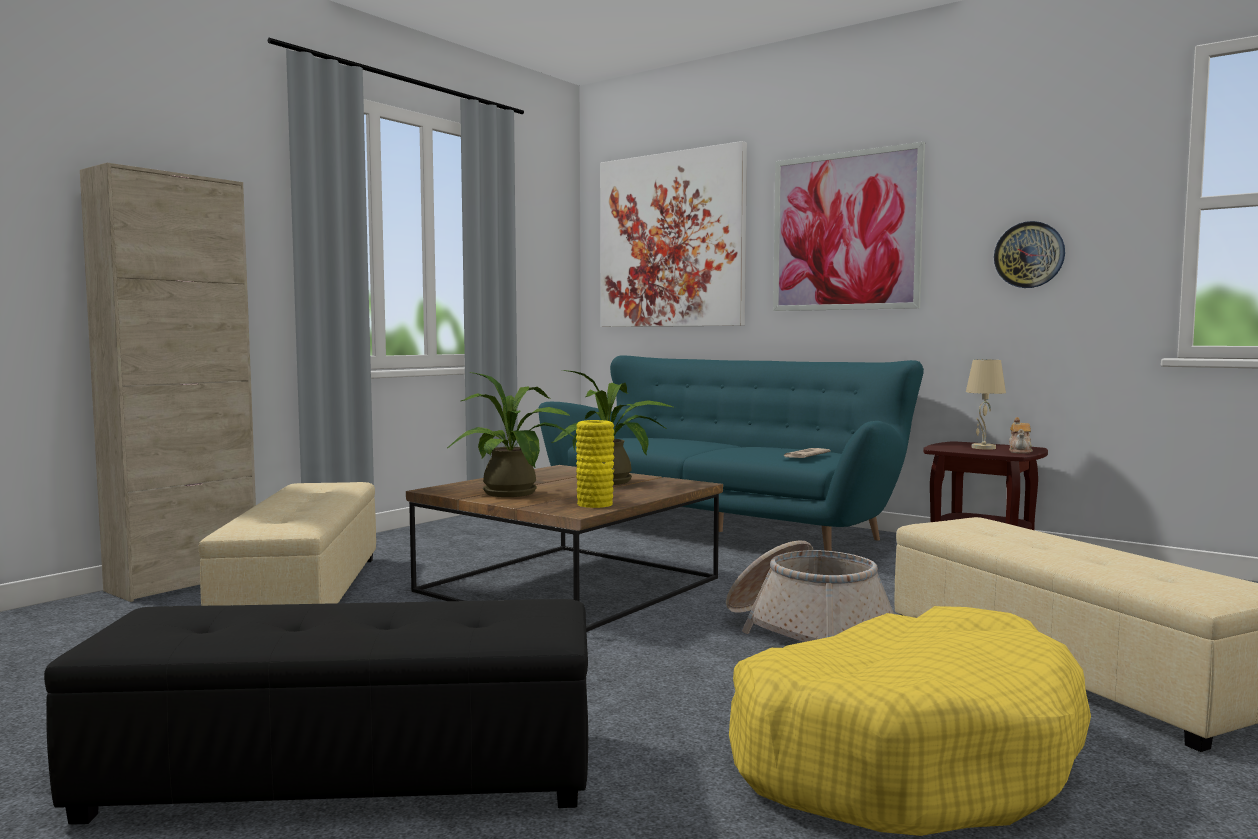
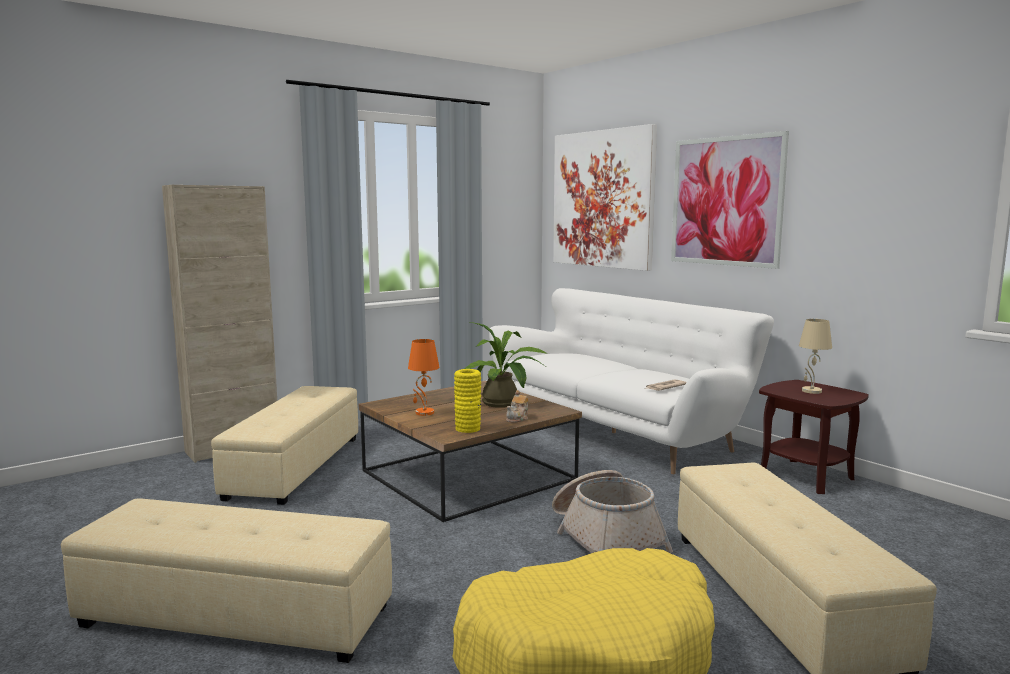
camera: 15 degrees right, 5 degrees up
(348, 774) = (237, 615): black ottoman -> beige ottoman
(514, 494) = (424, 413): potted plant -> orange table lamp
(727, 529) = (620, 431): turquoise sofa -> white sofa
(1020, 451) = (838, 398): teapot -> teapot (518, 419)
(1029, 255) = (866, 231): wall clock -> none

